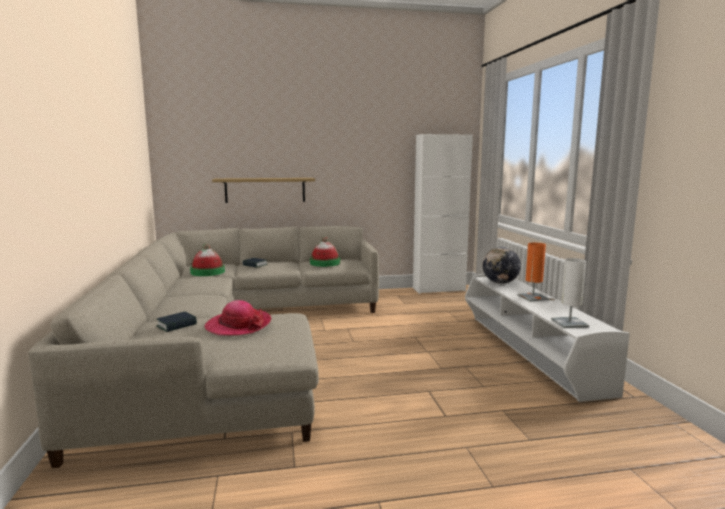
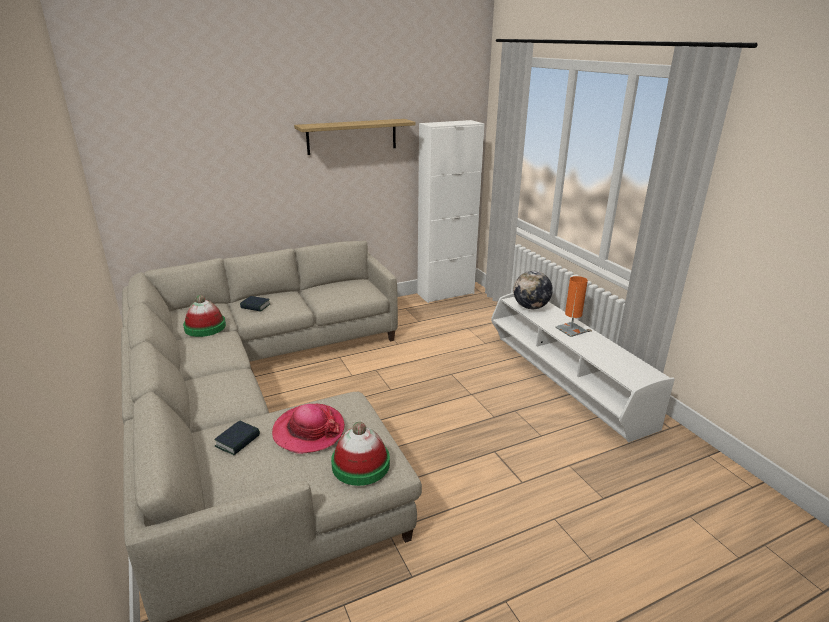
camera: 15 degrees left, 15 degrees up
(265, 190) = (245, 204): shelf -> shelf (352, 136)
(325, 263) = (335, 293): hat -> hat (360, 464)
(569, 323) = (619, 369): white table lamp -> none

